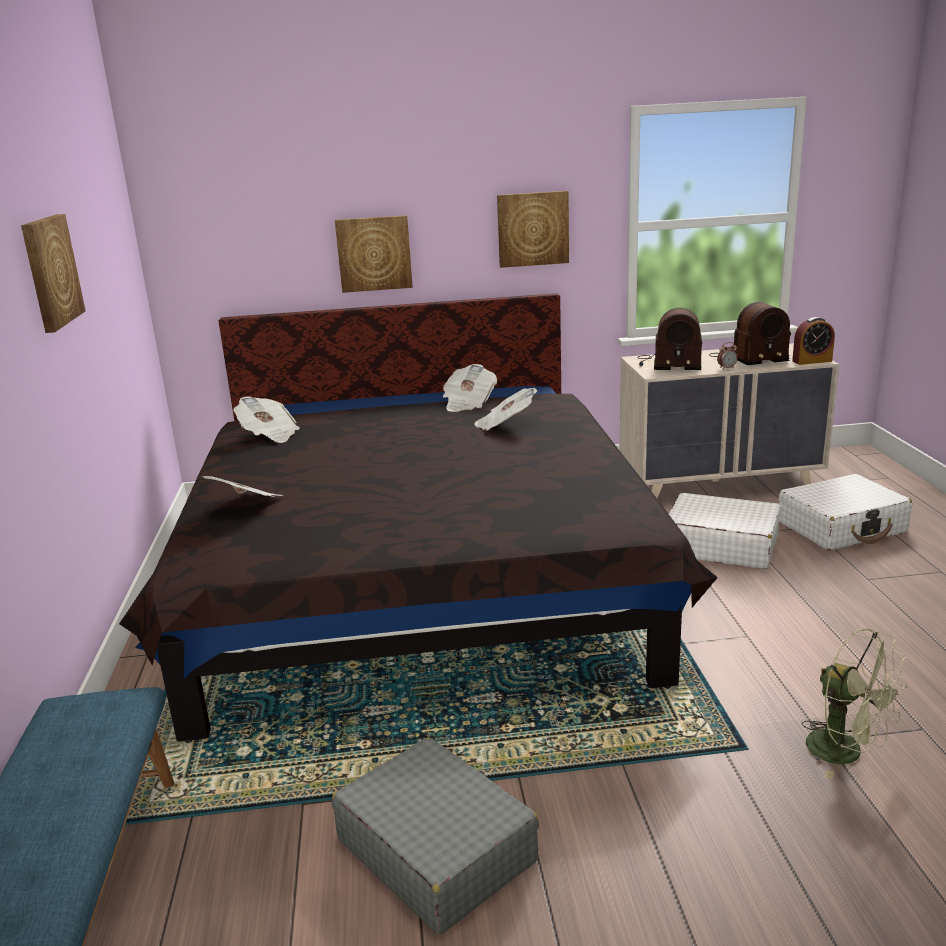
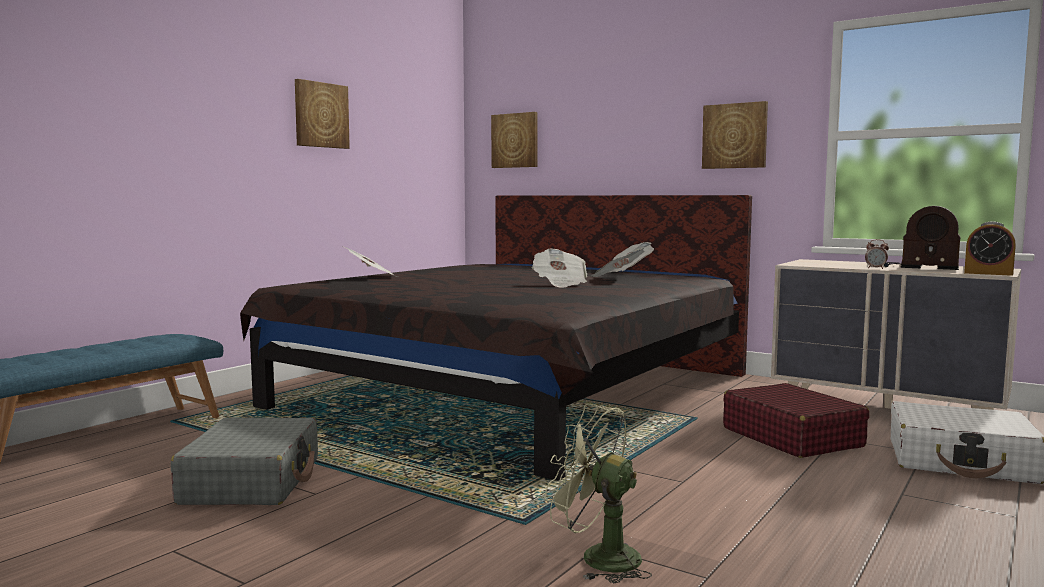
camera: 40 degrees right, 15 degrees down
(269, 435) = (468, 266): newspaper -> newspaper (560, 284)
(374, 253) = (606, 153): picture -> picture (515, 140)
(668, 364) = (828, 263): radio -> none
(720, 545) = (791, 437): white suitcase -> red suitcase
(846, 753) = (598, 558): green fan -> green fan turned 120 degrees clockwise

